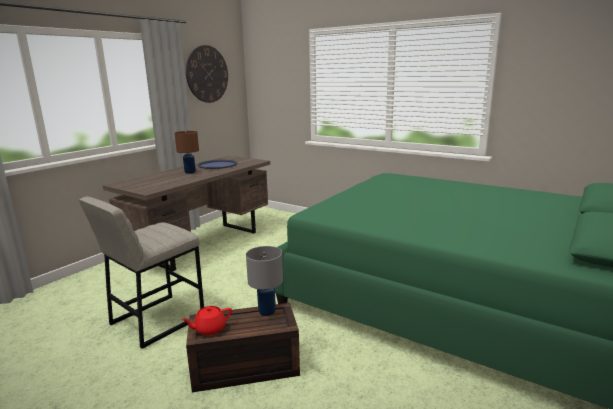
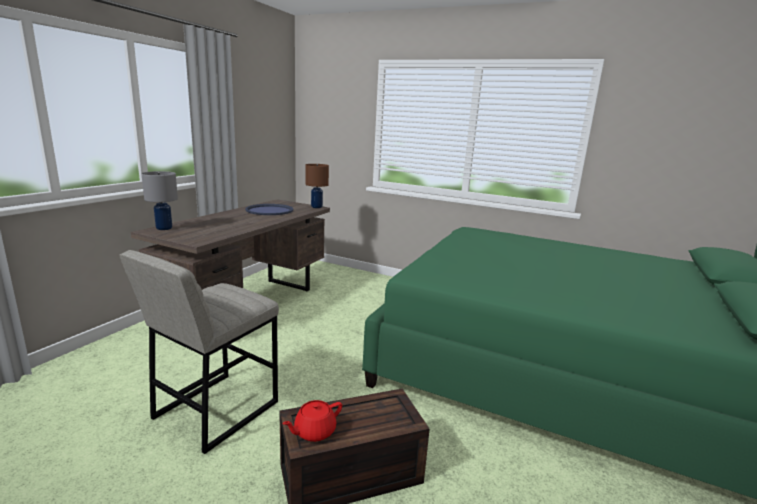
camera: 10 degrees left, 0 degrees up
(190, 172) = (240, 218): brown table lamp -> brown table lamp (317, 207)
(207, 74) = (255, 102): wall clock -> none
(268, 312) = (381, 402): grey table lamp -> grey table lamp (165, 228)

